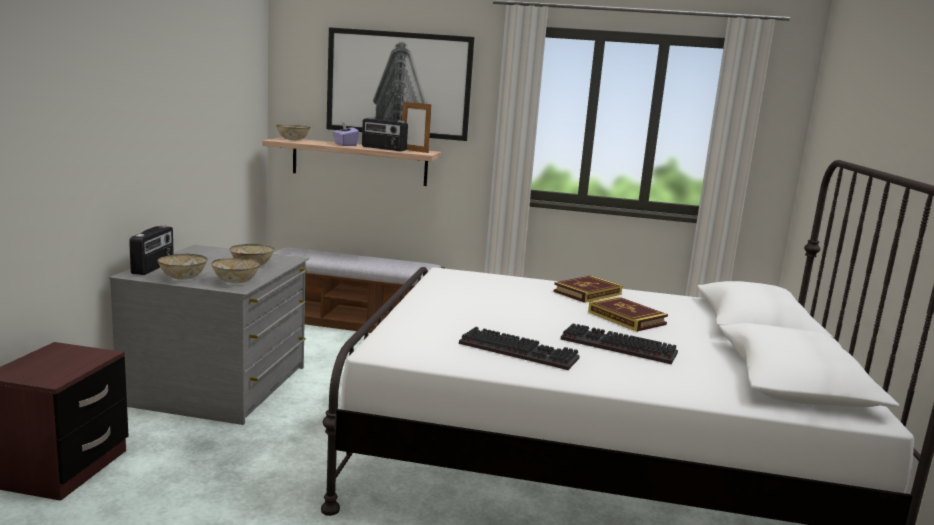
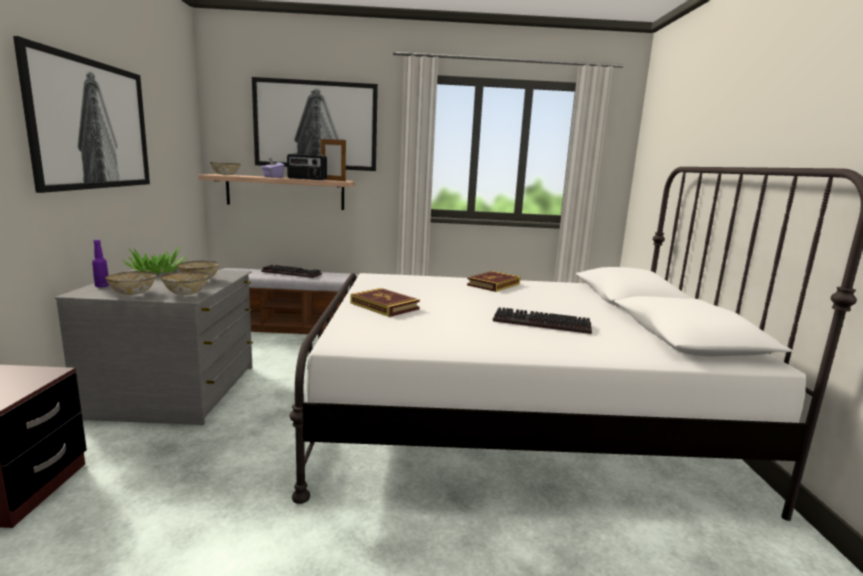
camera: 10 degrees left, 0 degrees up
(154, 96) = (91, 125): none -> picture
(154, 267) = (102, 286): radio -> purple bottle
(209, 252) = (157, 271): none -> potted plant
(521, 351) = (465, 333): keyboard -> keyboard (293, 273)
(626, 318) = (534, 301): book -> book (384, 306)

